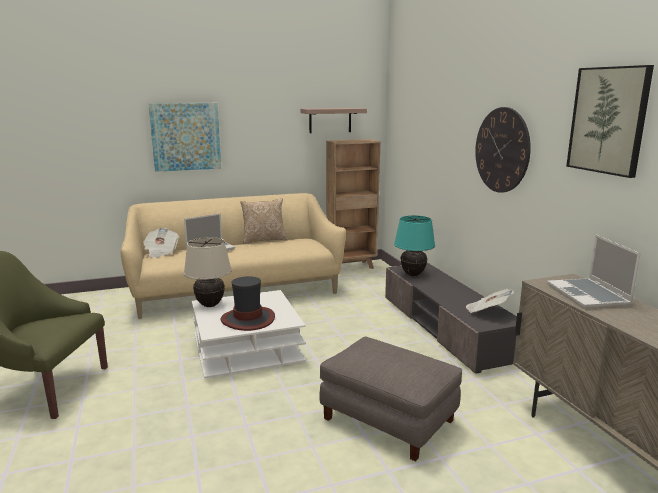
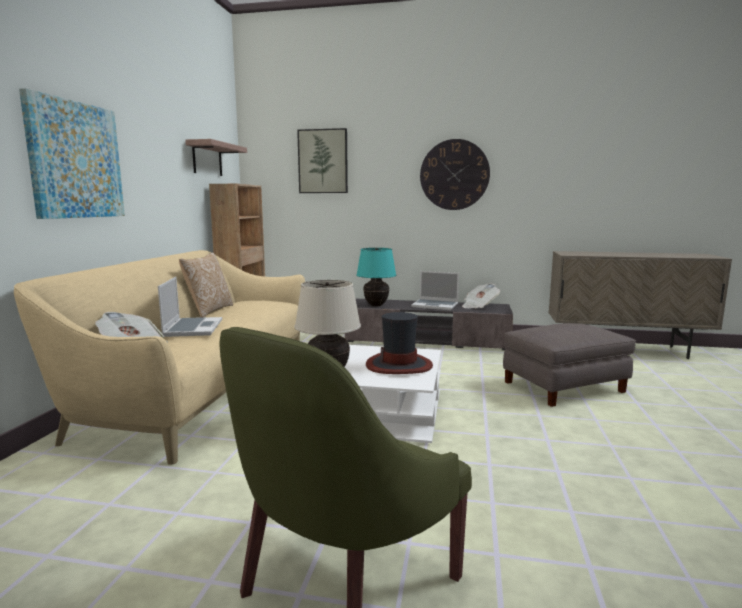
camera: 60 degrees left, 5 degrees down
(589, 295) = (597, 253): laptop -> laptop (435, 305)
(608, 120) = (565, 142): picture -> picture (323, 161)

